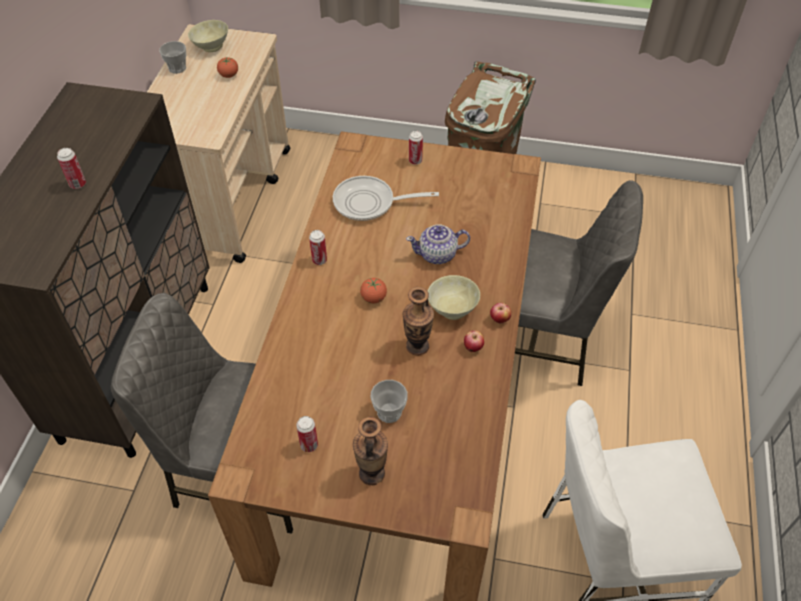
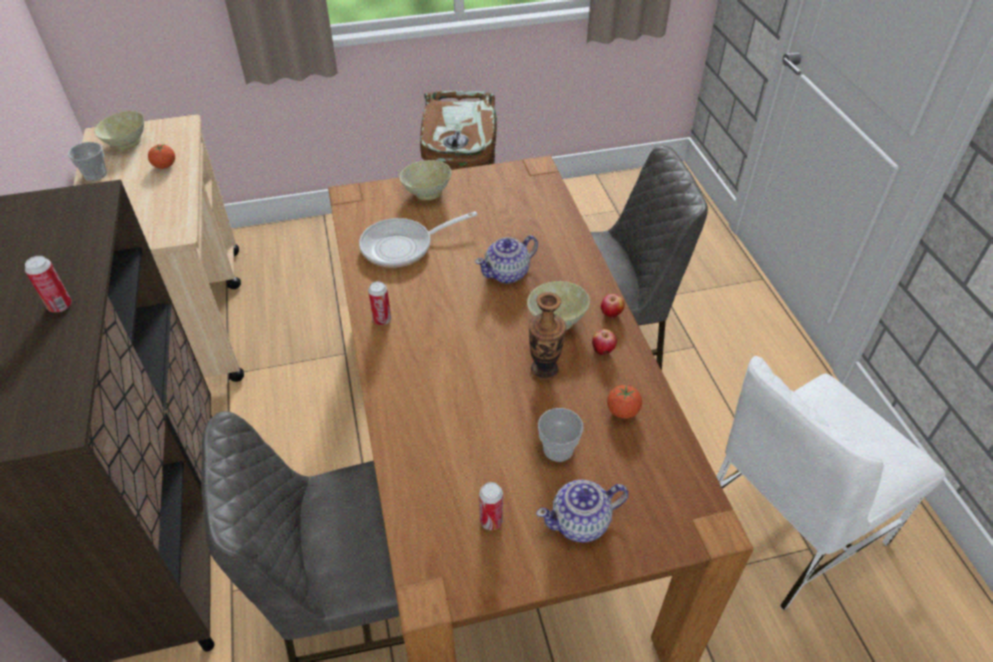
camera: 25 degrees left, 5 degrees down
(372, 473) = (581, 522): vase -> teapot
(373, 298) = (466, 338): tomato -> tomato (622, 411)
(415, 161) = (427, 193): can -> beige bowl

